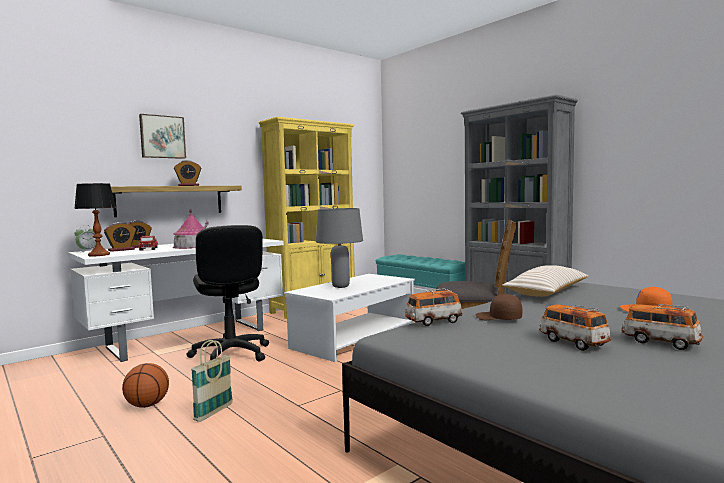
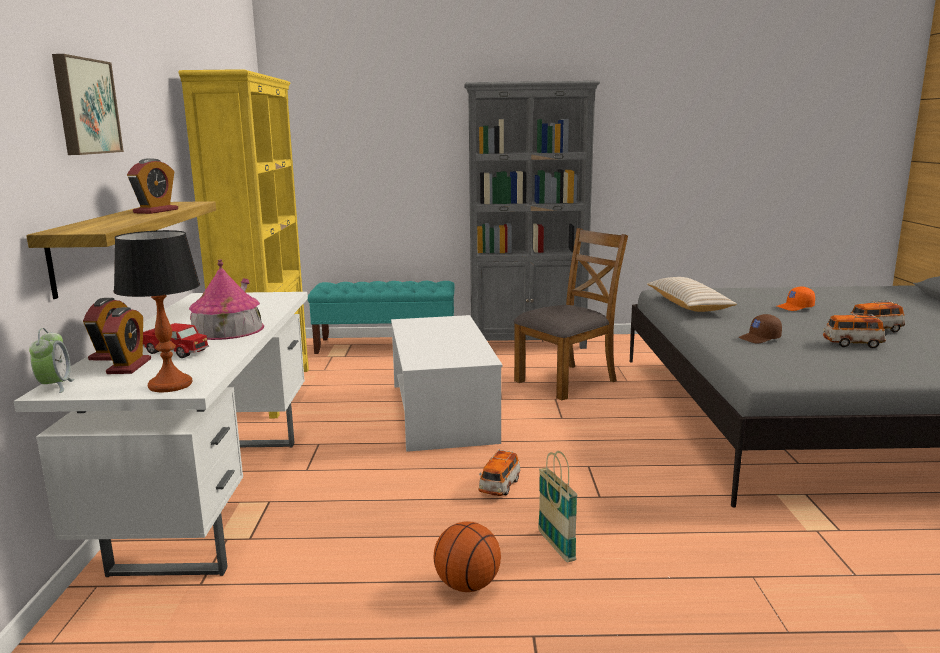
camera: 50 degrees left, 10 degrees up
(230, 354) = (361, 488): black office chair -> none
(340, 286) = (438, 345): grey table lamp -> none
(433, 321) = (742, 355): toy car -> toy car (499, 487)

